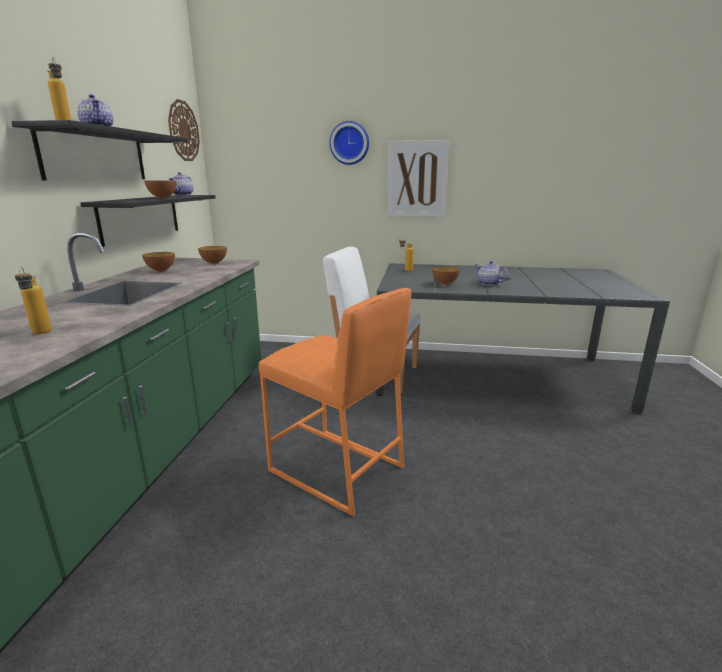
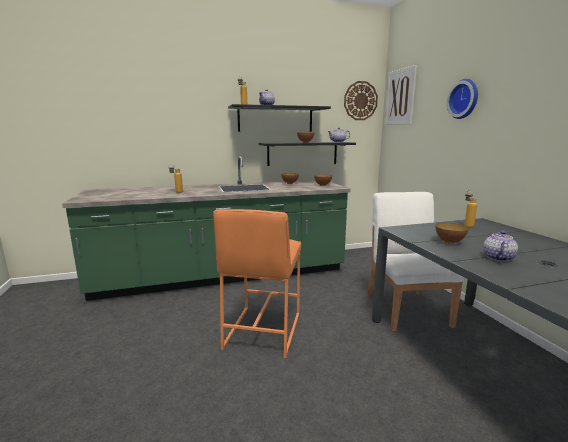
camera: 65 degrees right, 5 degrees down
(417, 179) = (519, 132): picture -> picture (400, 97)

